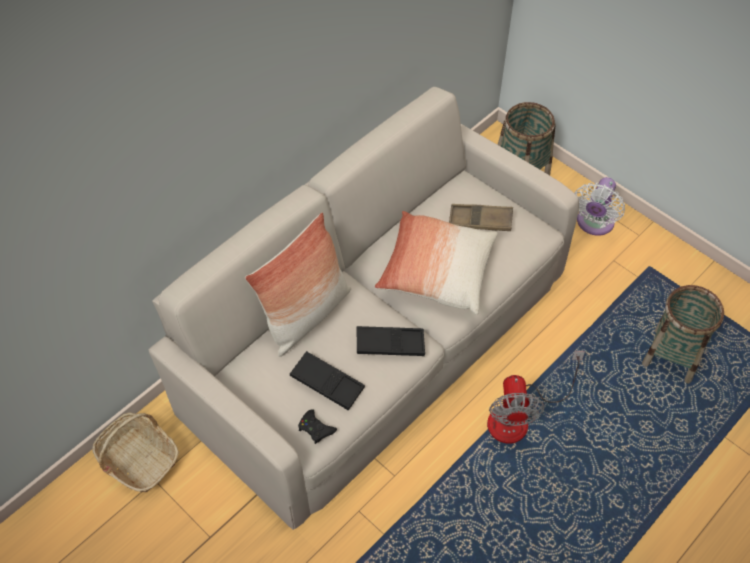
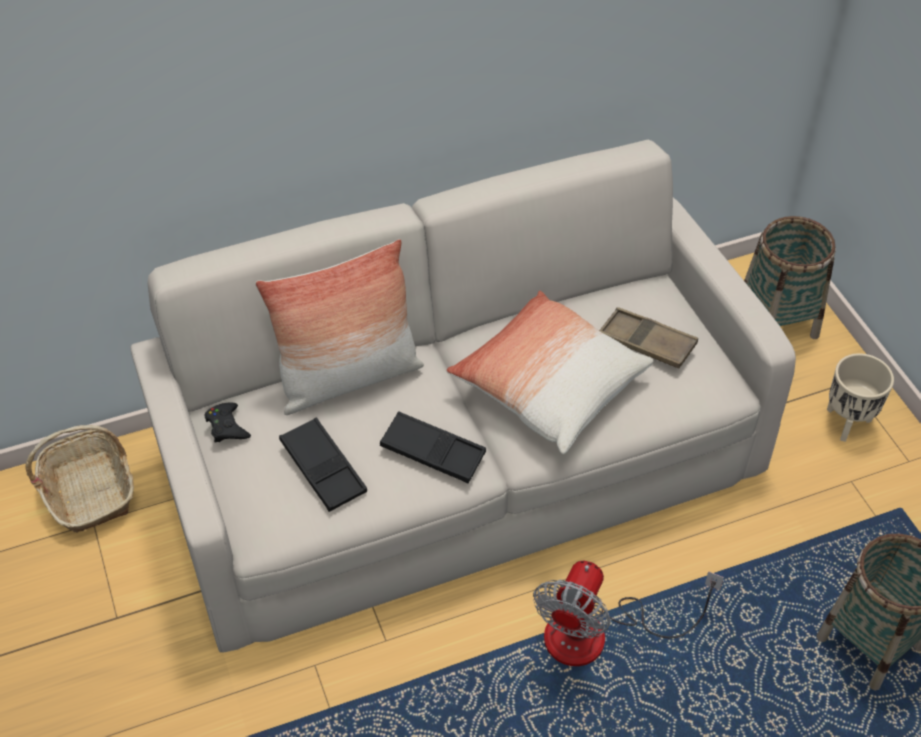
camera: 25 degrees right, 5 degrees down
(316, 428) = (276, 518): black game controller -> black game controller (227, 426)
(594, 224) = (848, 423): white fan -> beige planter

